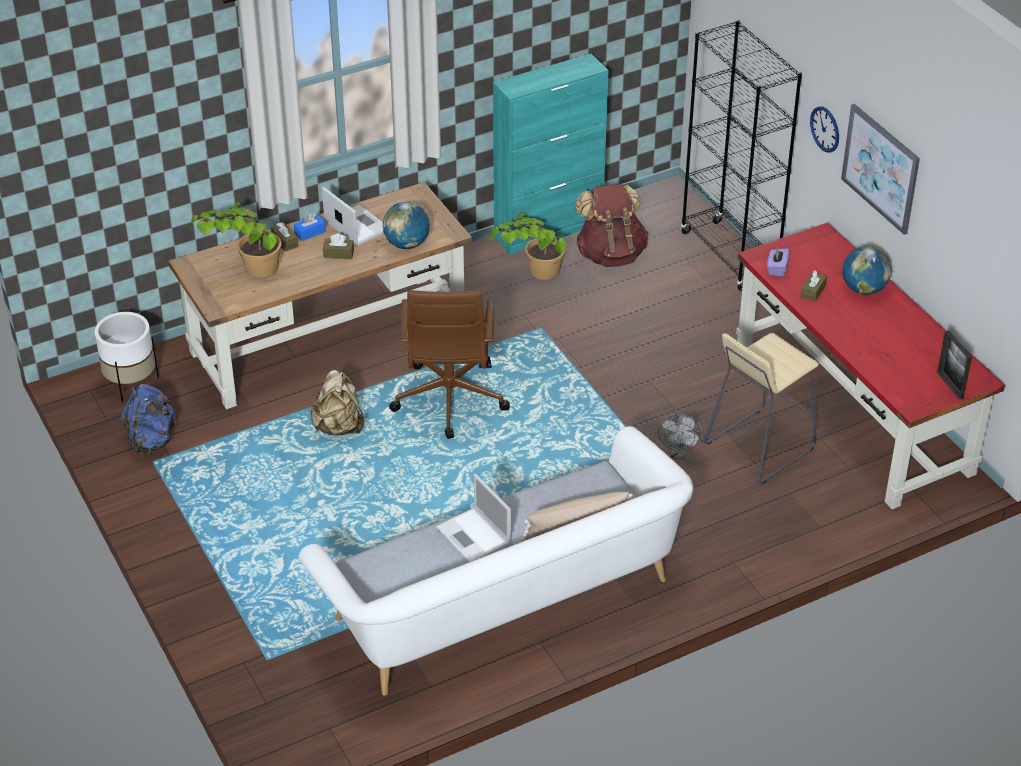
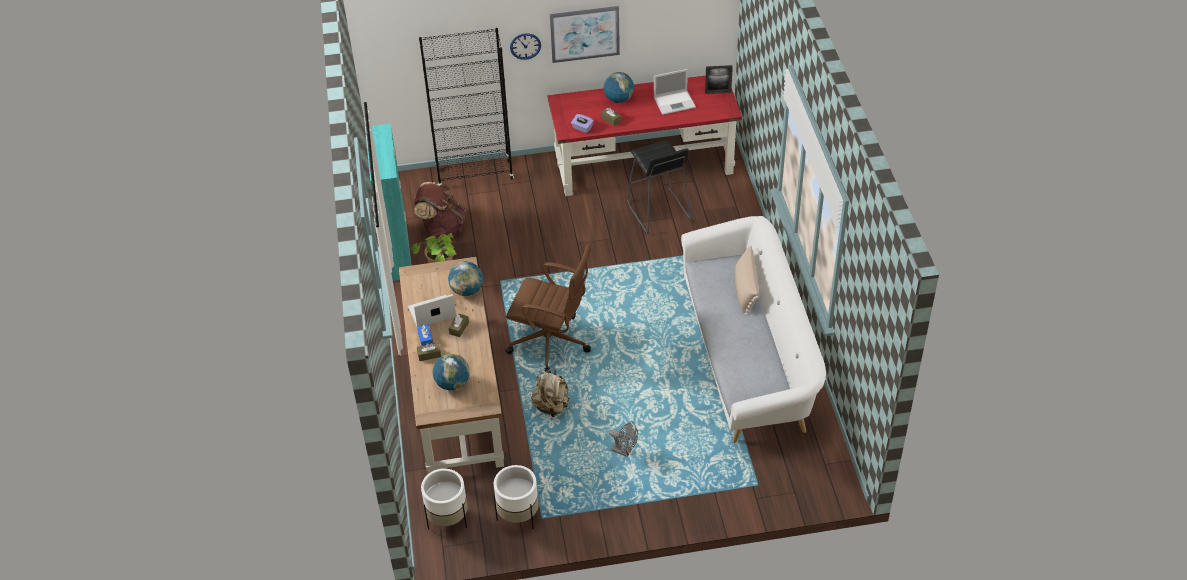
camera: 70 degrees left, 5 degrees up
(151, 440) = (518, 515): blue backpack -> white planter
(244, 271) = (452, 383): potted plant -> globe
(474, 536) = (735, 335): laptop -> laptop (675, 102)
(679, 454) = (650, 247): grey fan -> grey fan (624, 451)
(758, 446) = (658, 212): beige stool -> black stool

